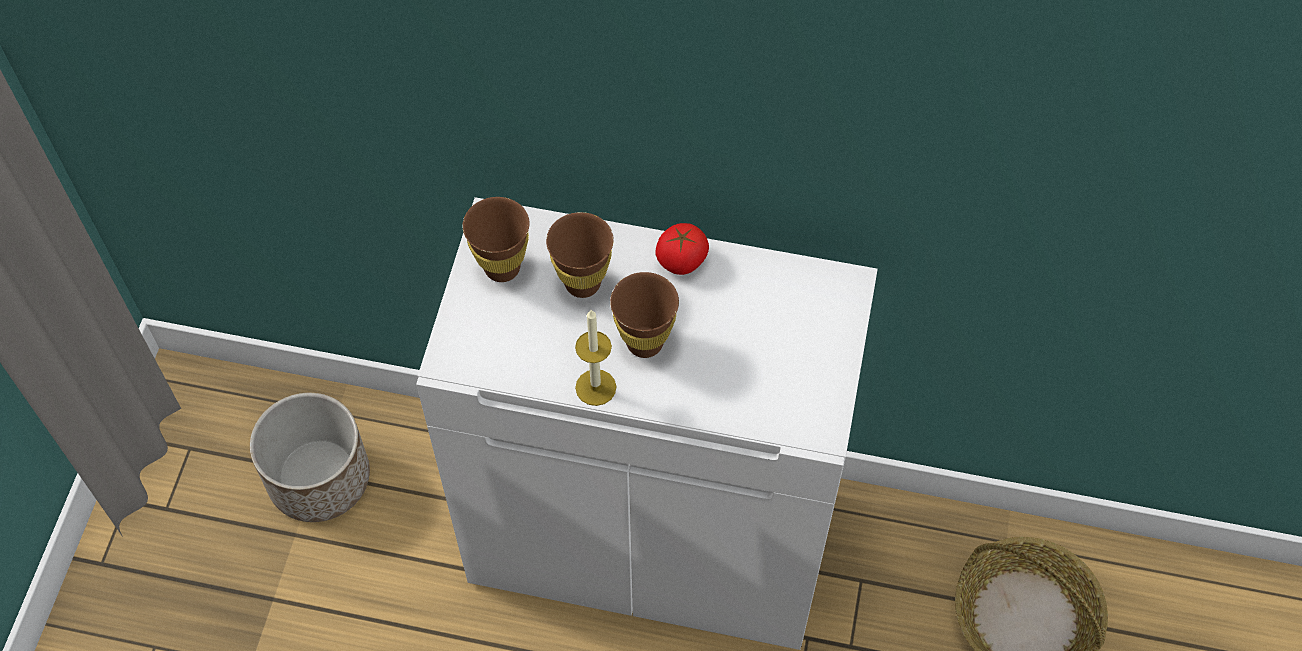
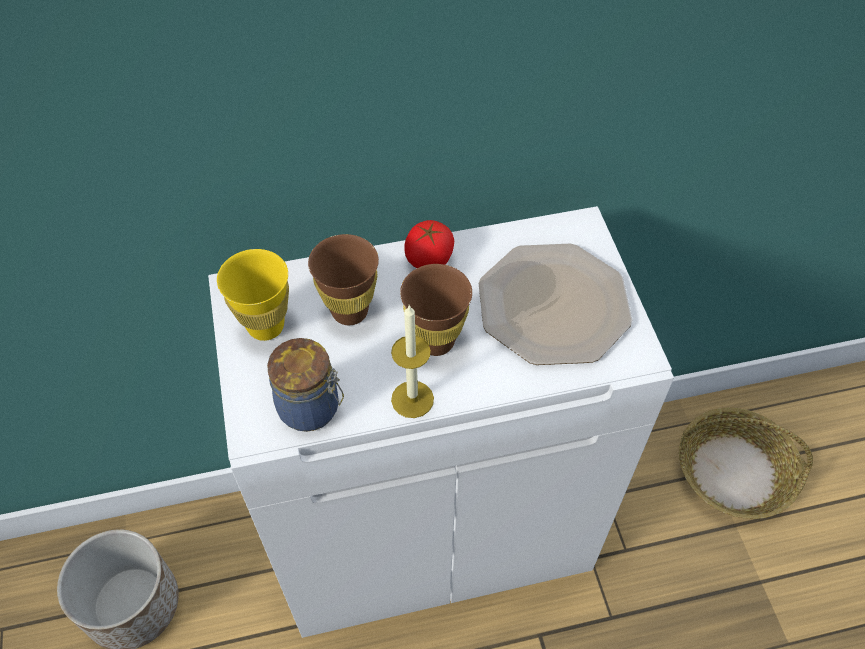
camera: 25 degrees left, 5 degrees down
(502, 268) = (266, 326): brown cup -> yellow cup
(505, 360) = (311, 408): none -> jar
(772, 350) = (553, 304): none -> plate

